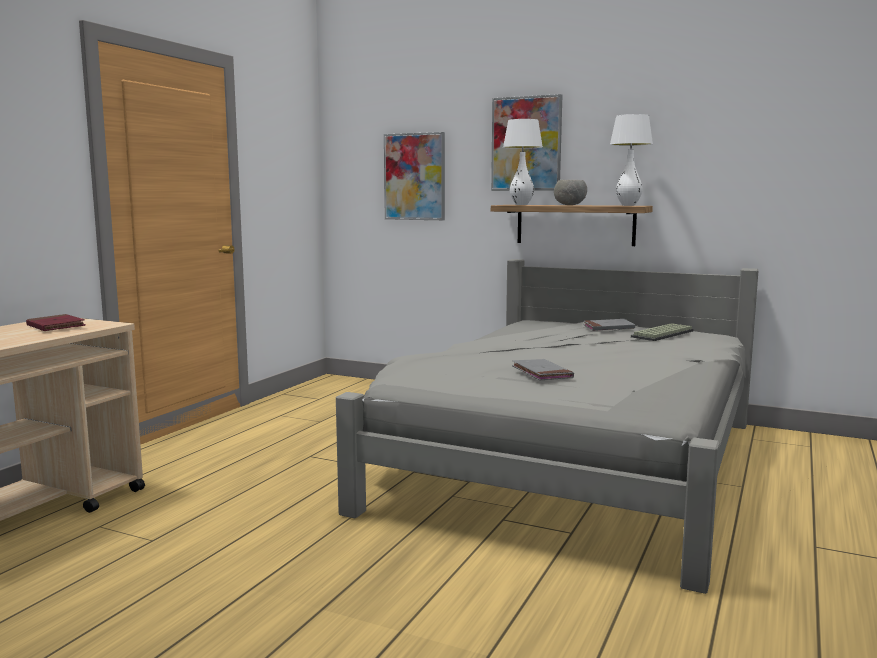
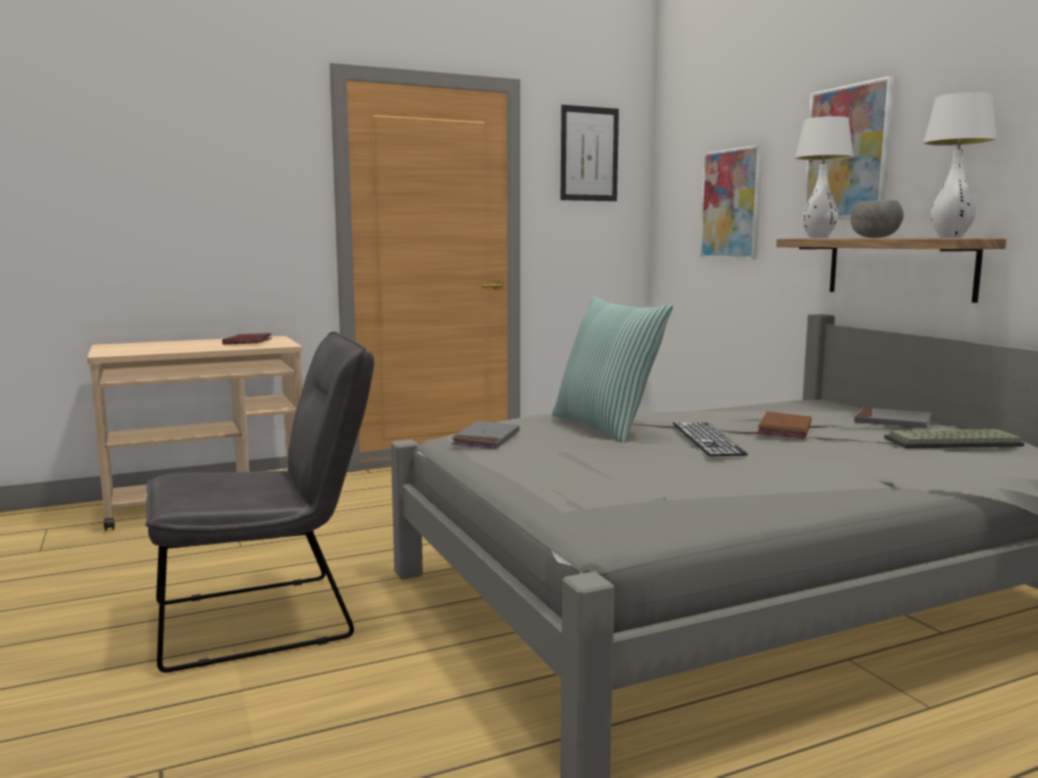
camera: 40 degrees right, 0 degrees up
(281, 129) = (589, 154): none -> picture
(310, 580) = (269, 618): none -> grey chair
(473, 357) = (606, 428): none -> pillow
(542, 373) = (614, 456): grey book -> grey book (486, 439)
(556, 353) = (707, 438): none -> keyboard
(574, 340) = (784, 429): none -> brown book

